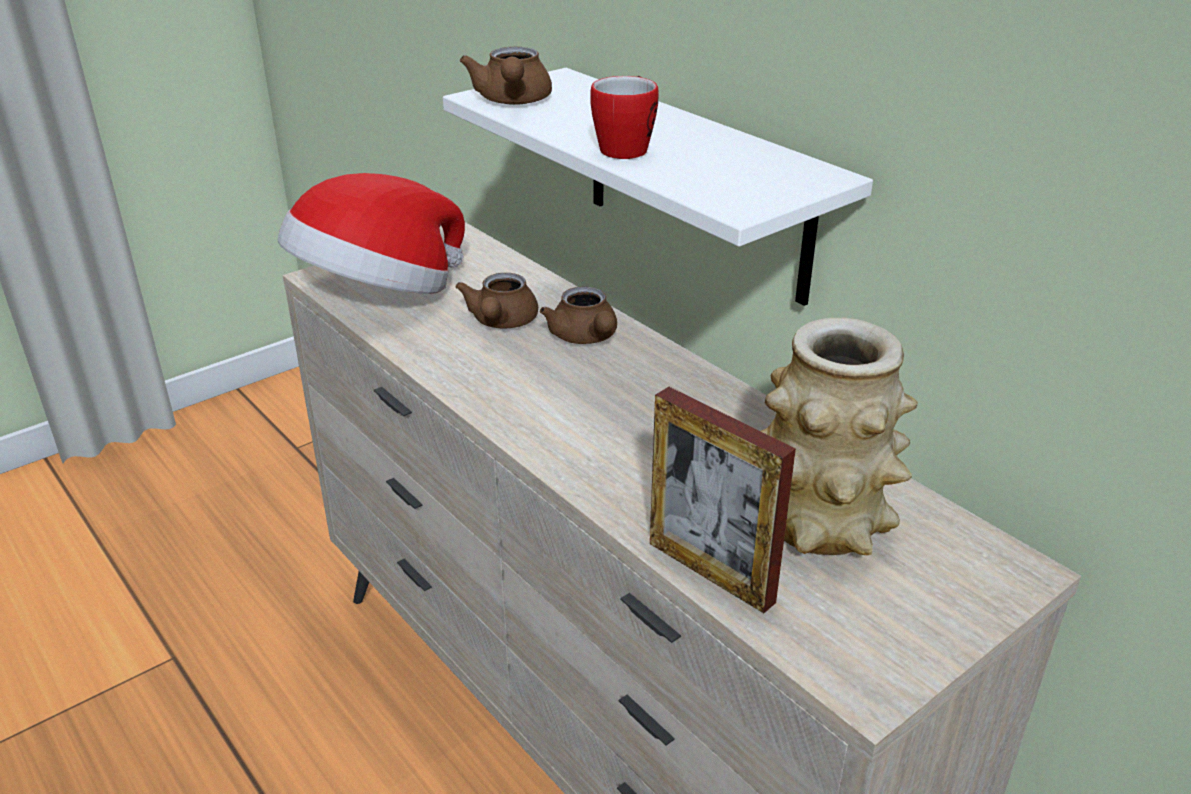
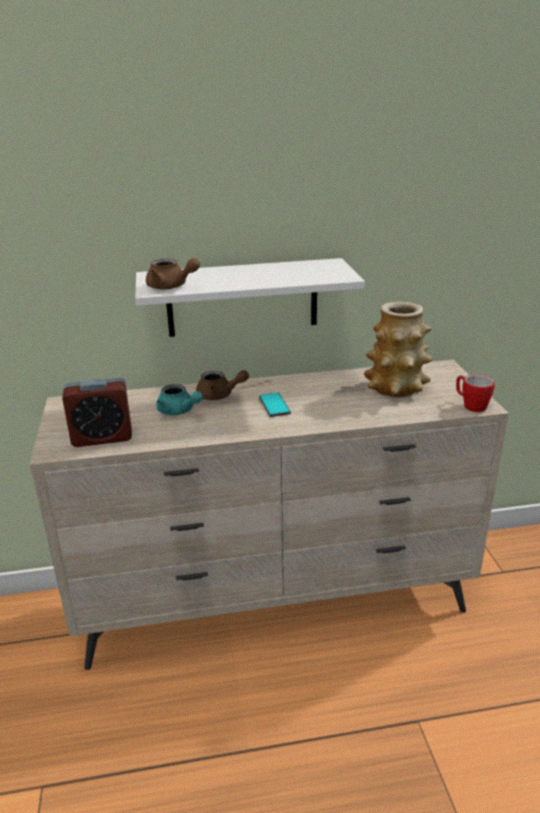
camera: 60 degrees left, 5 degrees down
(378, 295) = (102, 437): hat -> alarm clock
(501, 322) = (179, 411): brown teapot -> turquoise teapot
(599, 399) = (274, 405): none -> phone
(627, 147) = (262, 279): mug -> mug (470, 405)
(710, 572) = (409, 414): picture frame -> none

